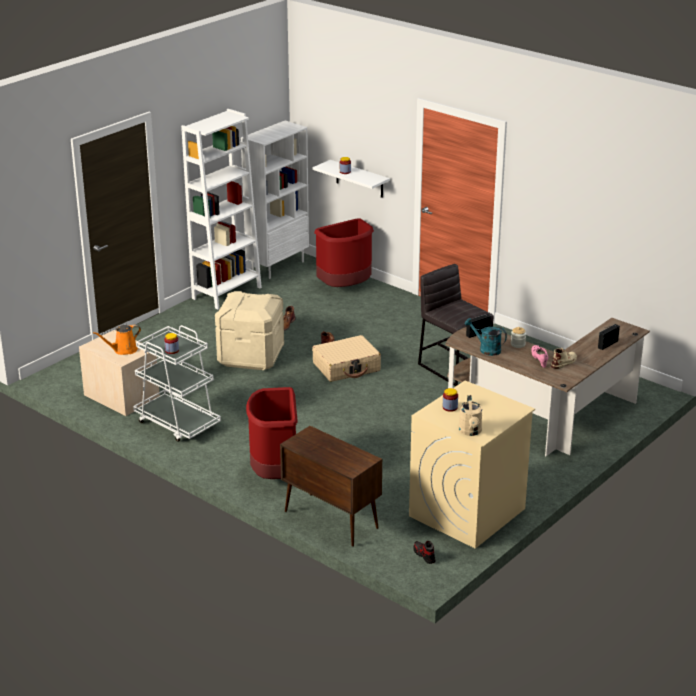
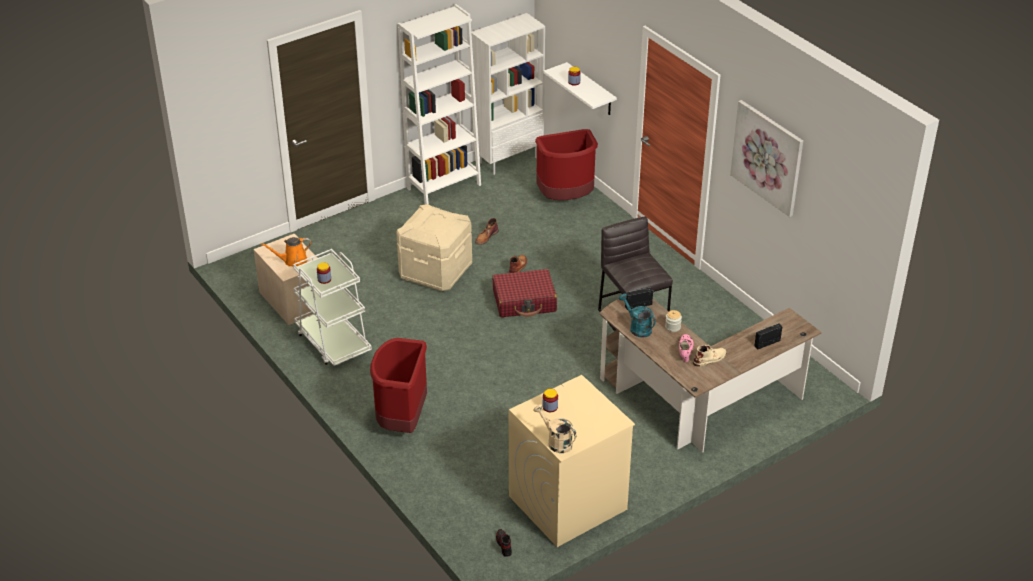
camera: 15 degrees right, 10 degrees up
(330, 519) = (431, 485): brown cabinet -> none
(346, 367) = (524, 301): beige suitcase -> red suitcase
(470, 432) = (556, 442): beige watering can -> beige watering can turned 120 degrees clockwise
(564, 187) = (767, 157): none -> picture

